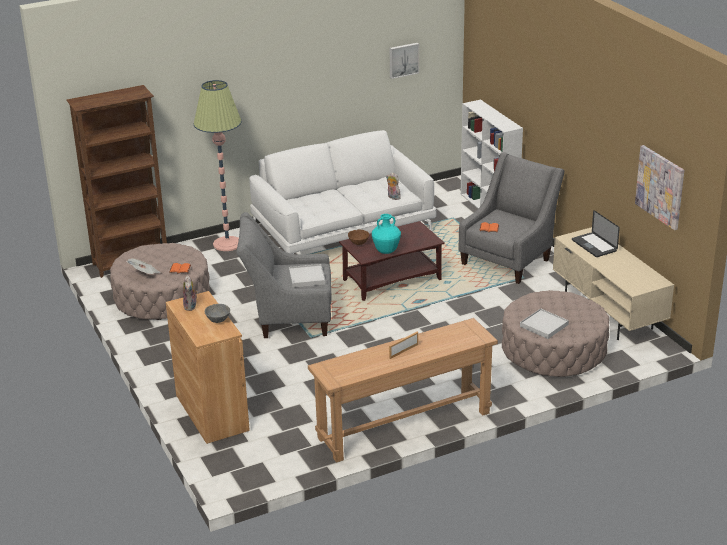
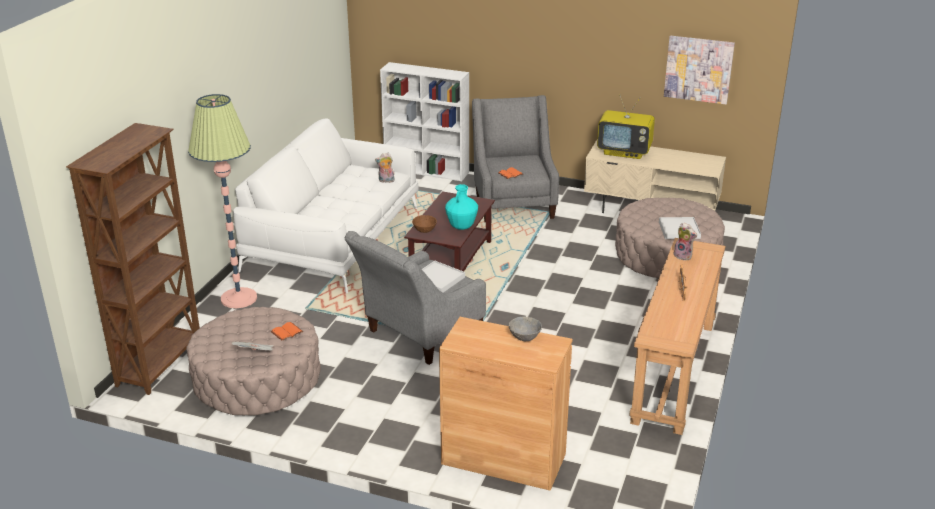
camera: 45 degrees left, 0 degrees up
(191, 306) = (474, 339): plush toy -> plush toy (683, 256)
(403, 60) = (315, 37): picture -> none
(594, 245) = (625, 152): laptop -> television

